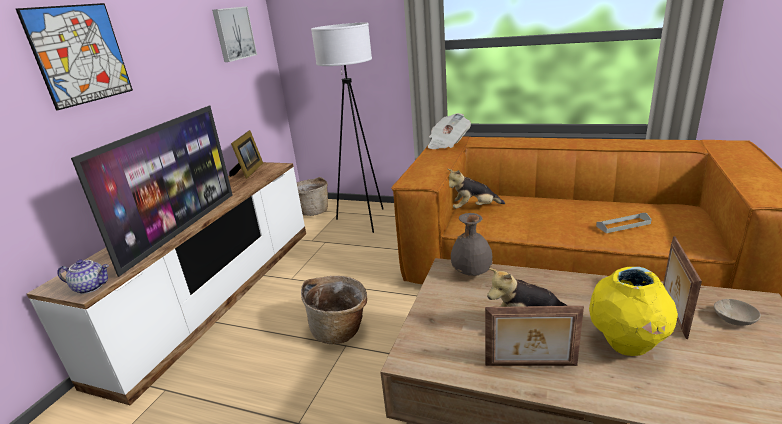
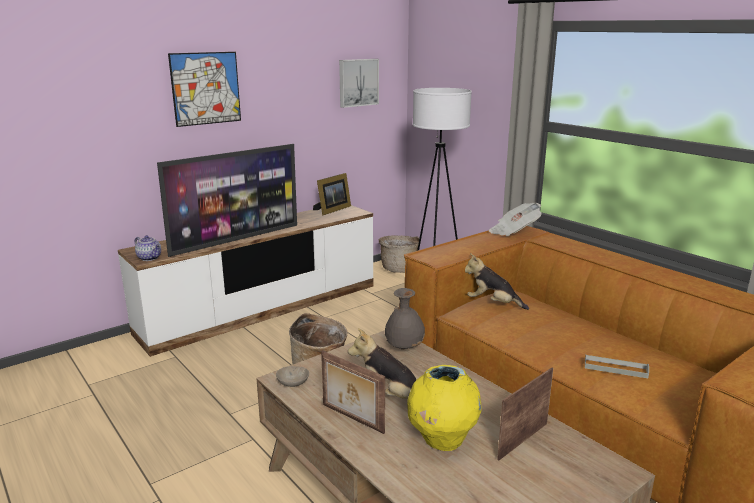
camera: 30 degrees right, 5 degrees down
(734, 320) = (566, 470): beige bowl -> beige bowl (292, 383)

